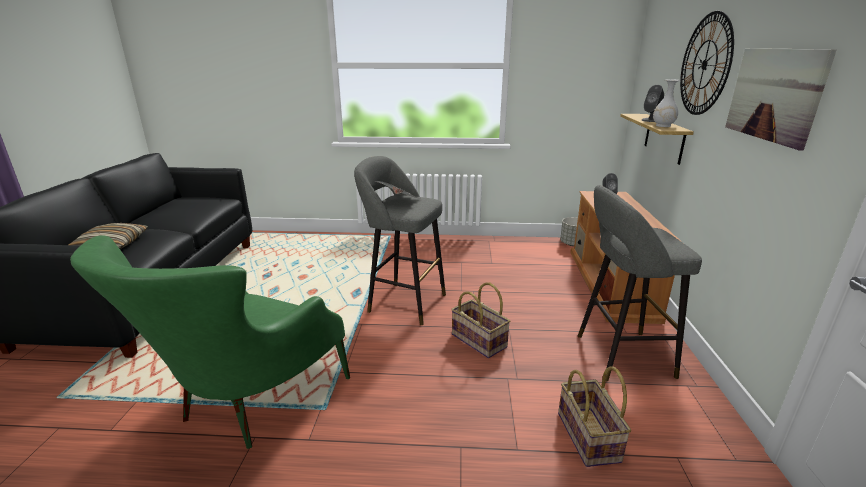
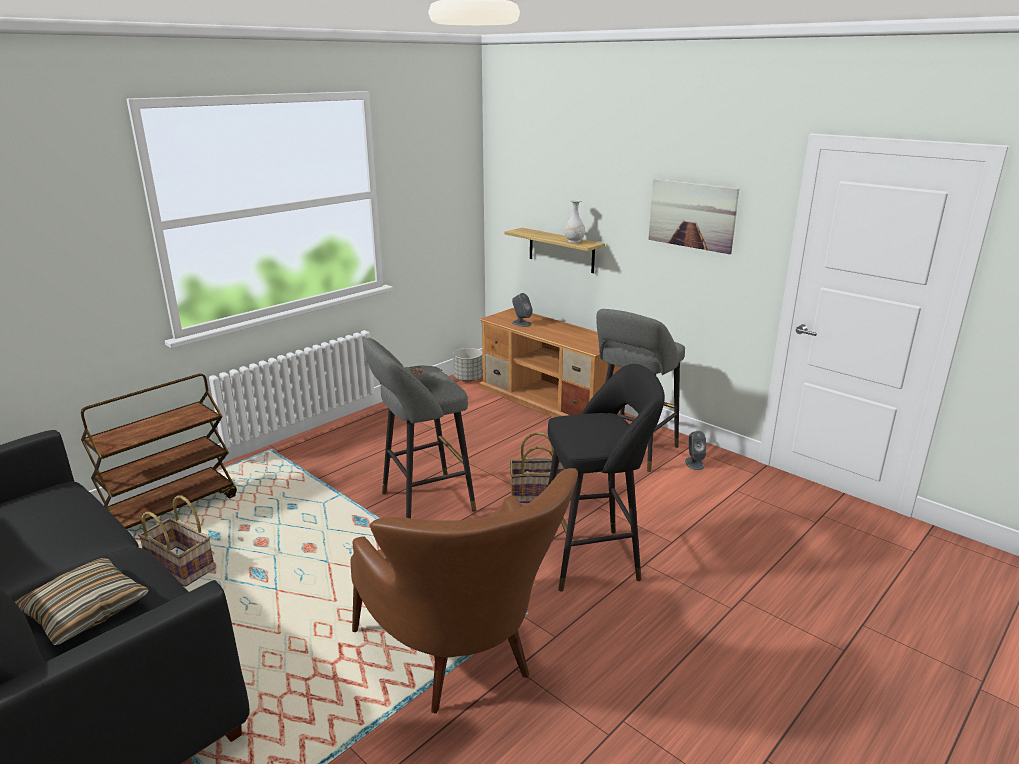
camera: 50 degrees left, 0 degrees up
(245, 406) = (463, 662): green armchair -> brown armchair
(305, 243) = (171, 509): none -> brown cart
(433, 411) = (595, 558): none -> black stool
(589, 437) = (690, 508): basket -> basket (182, 567)
(651, 120) = (548, 236): grey speaker -> grey speaker (694, 463)
(705, 64) = (602, 186): wall clock -> none

